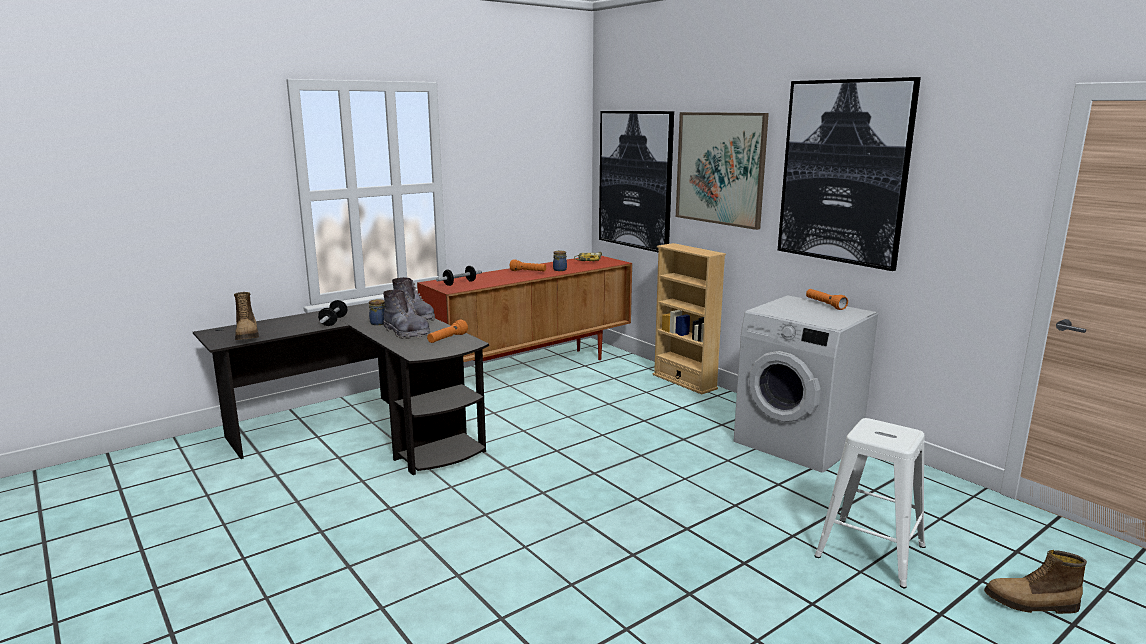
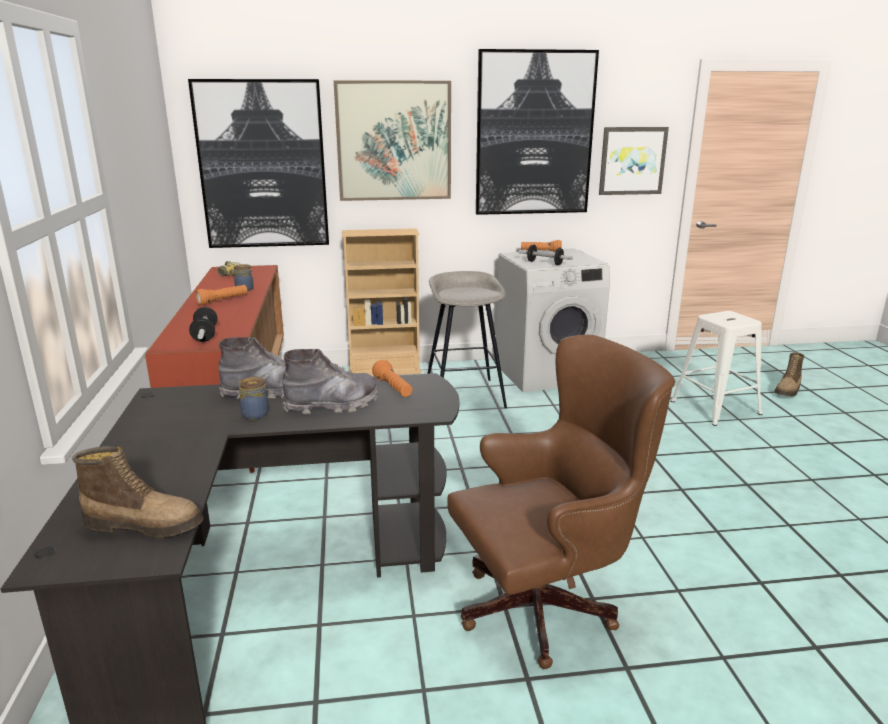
camera: 60 degrees left, 5 degrees up
(334, 321) = (189, 442): dumbbell -> dumbbell (544, 263)
(398, 522) = (544, 607): none -> brown office chair
(686, 420) = (465, 395): none -> grey stool
(961, 216) = (632, 161): none -> picture

